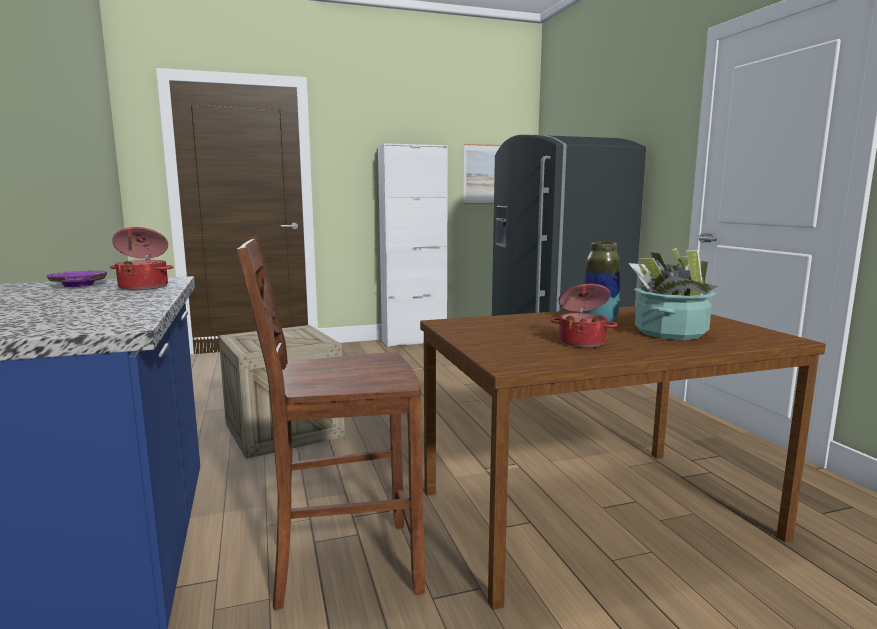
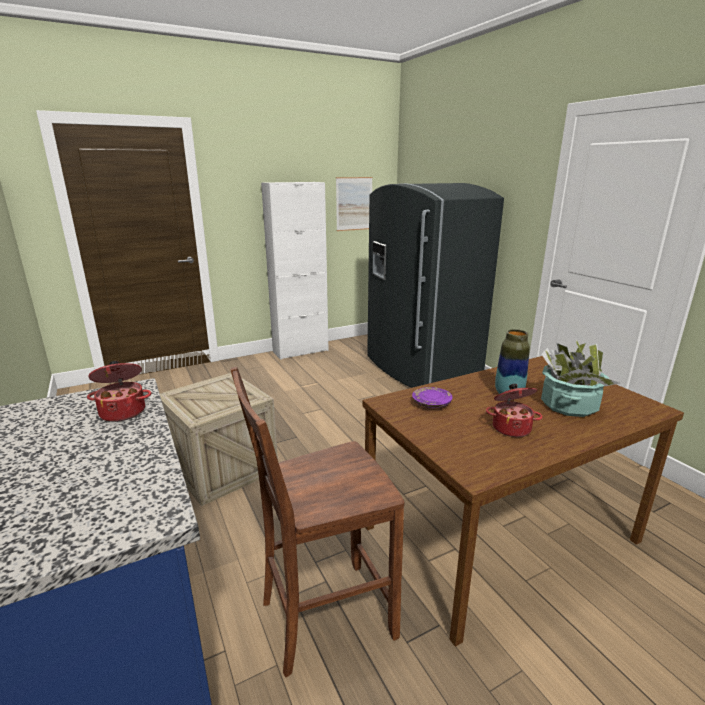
camera: 10 degrees left, 10 degrees up
(78, 285) = (52, 413): purple plate -> purple plate (431, 404)

